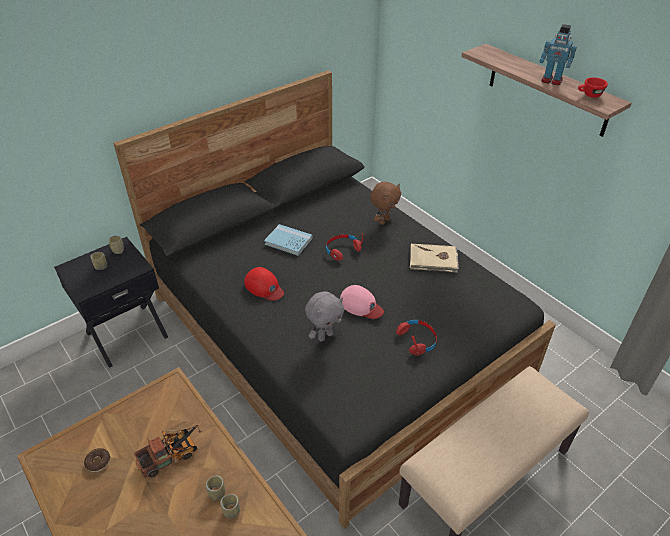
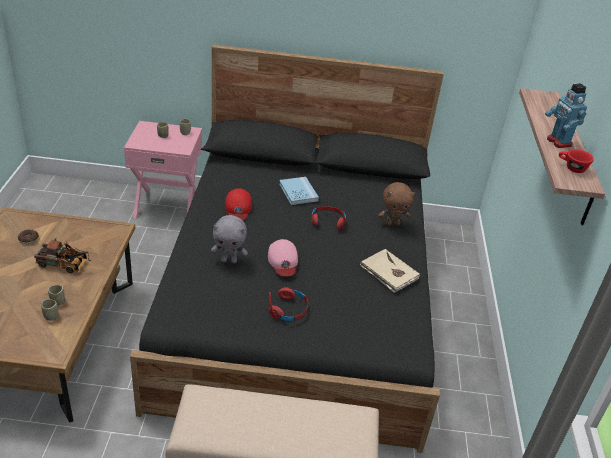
camera: 40 degrees right, 5 degrees down
(126, 334) = (167, 205): black nightstand -> pink nightstand

